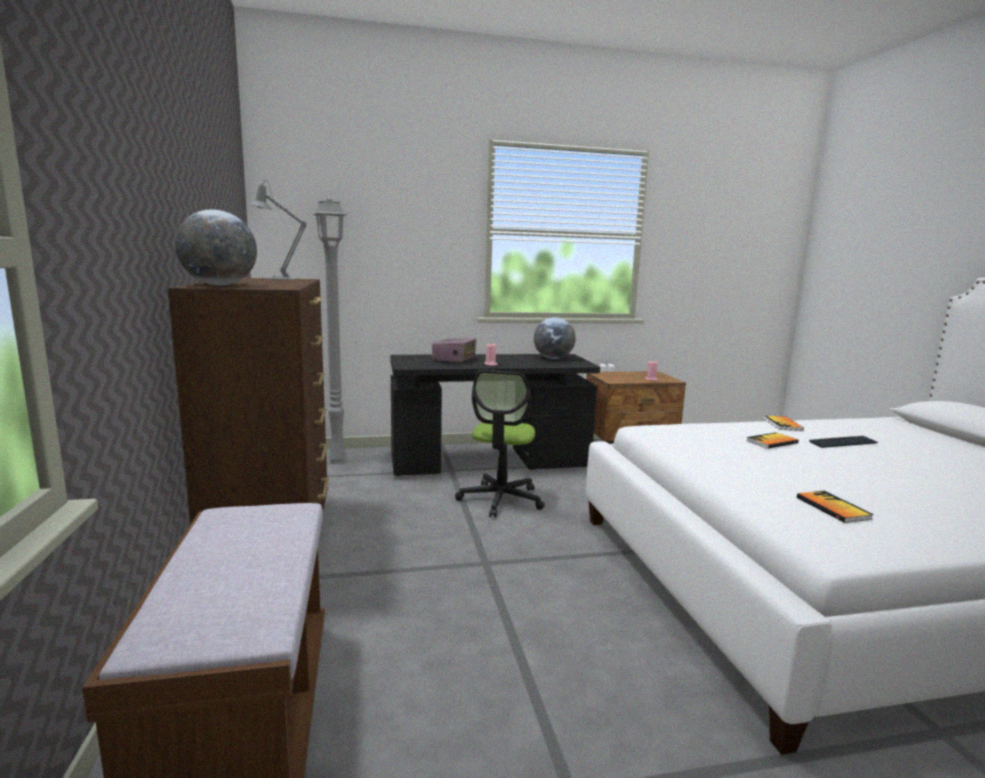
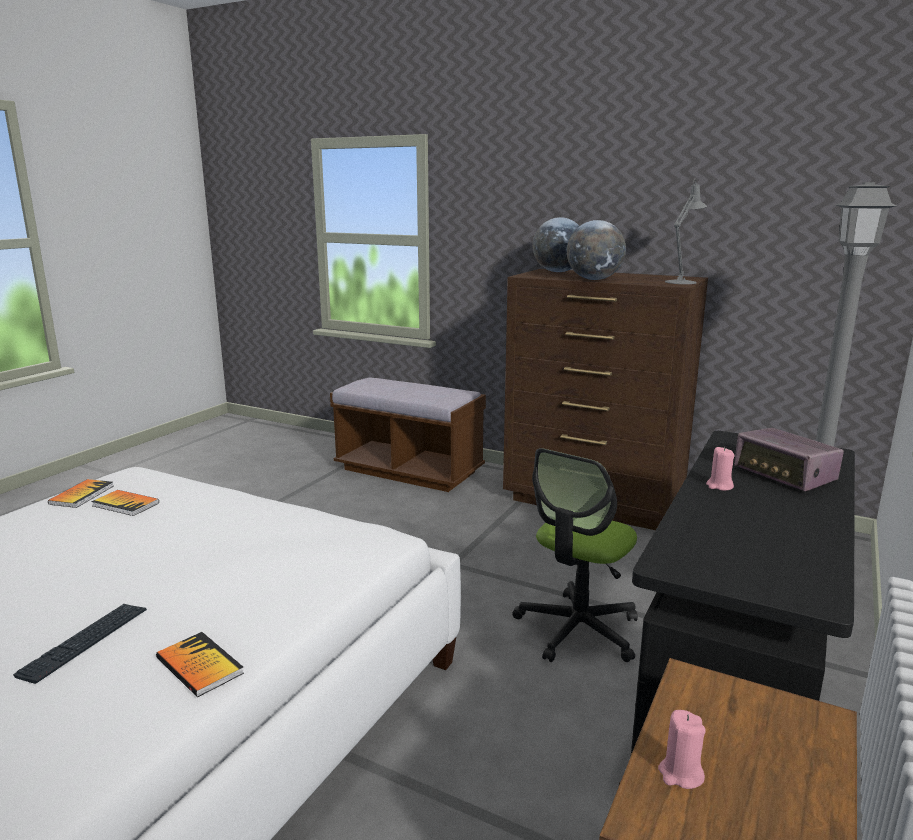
camera: 130 degrees right, 5 degrees up
(501, 499) = (577, 629): office chair -> office chair turned 105 degrees counterclockwise
(553, 358) = (765, 561): globe -> globe (594, 279)
(772, 442) = (202, 576): book -> book (82, 495)

